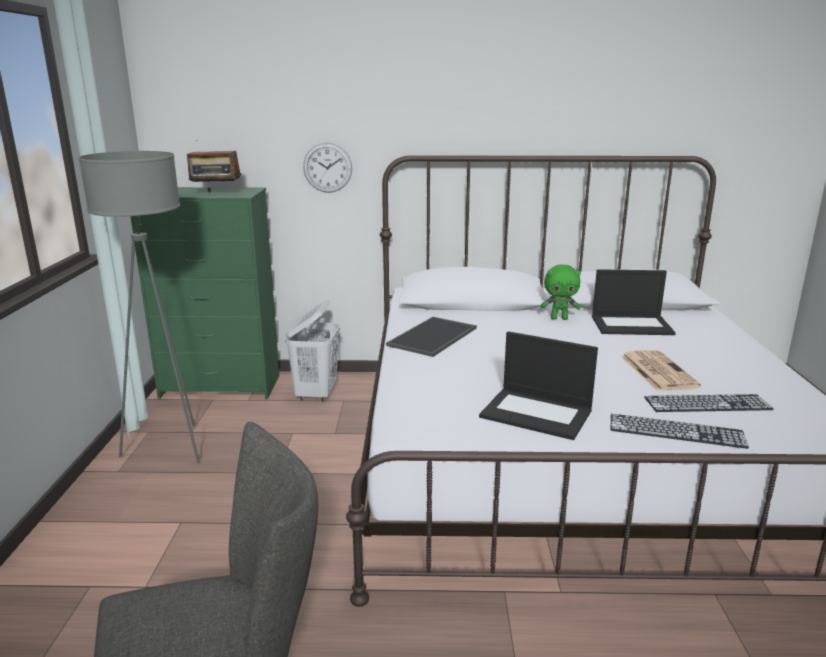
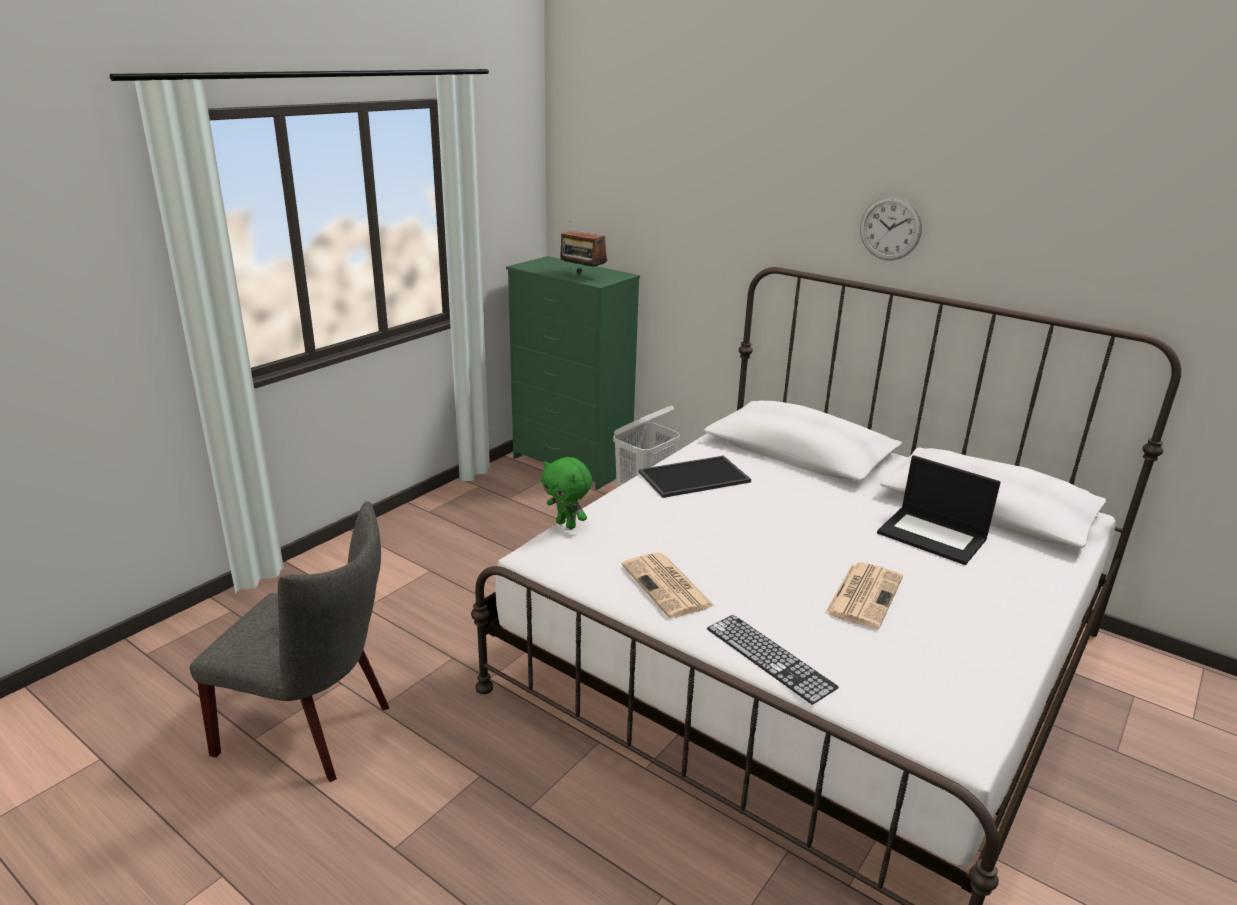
camera: 35 degrees right, 5 degrees up
(170, 448) = (480, 506): grey floor lamp -> none
(327, 167) = (702, 264): wall clock -> wall clock (890, 228)
(538, 413) = (668, 586): laptop -> newspaper
(559, 318) = (859, 500): green plush toy -> green plush toy (567, 525)
(707, 403) = (855, 647): keyboard -> none

